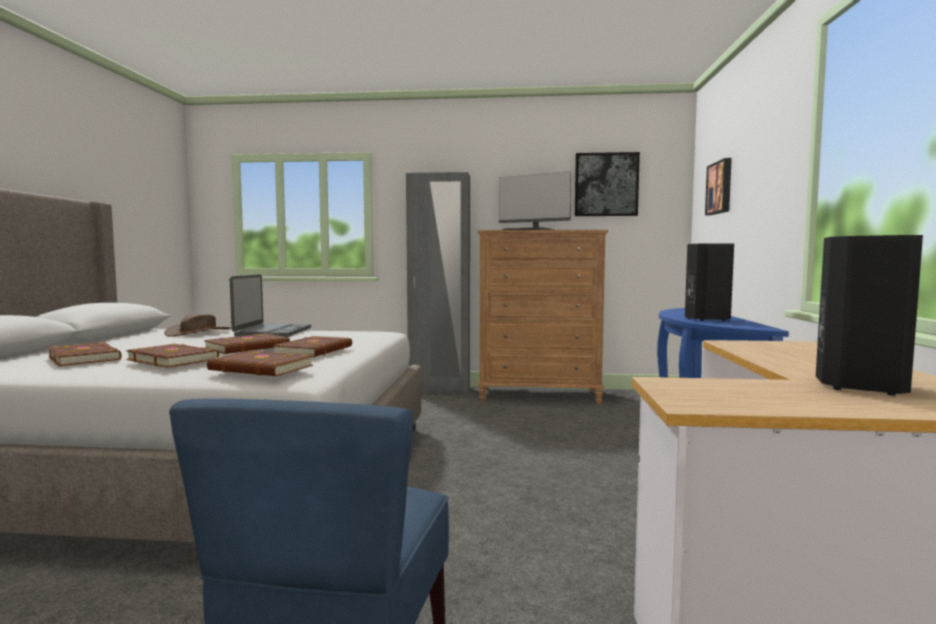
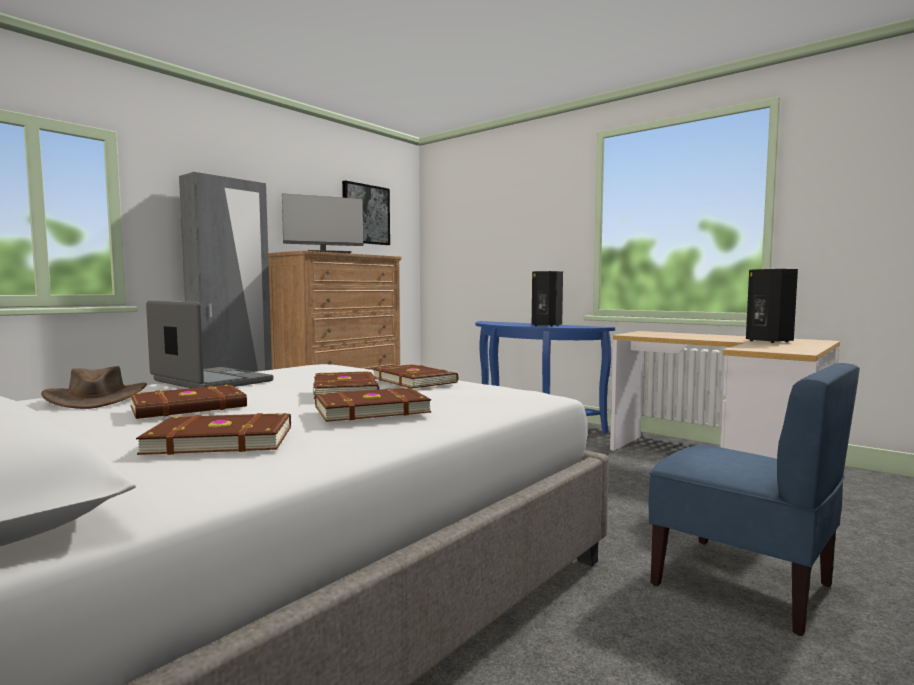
camera: 55 degrees left, 0 degrees up
(260, 368) = (502, 393): brown book -> brown book (189, 407)
(720, 188) = (472, 228): picture -> none

